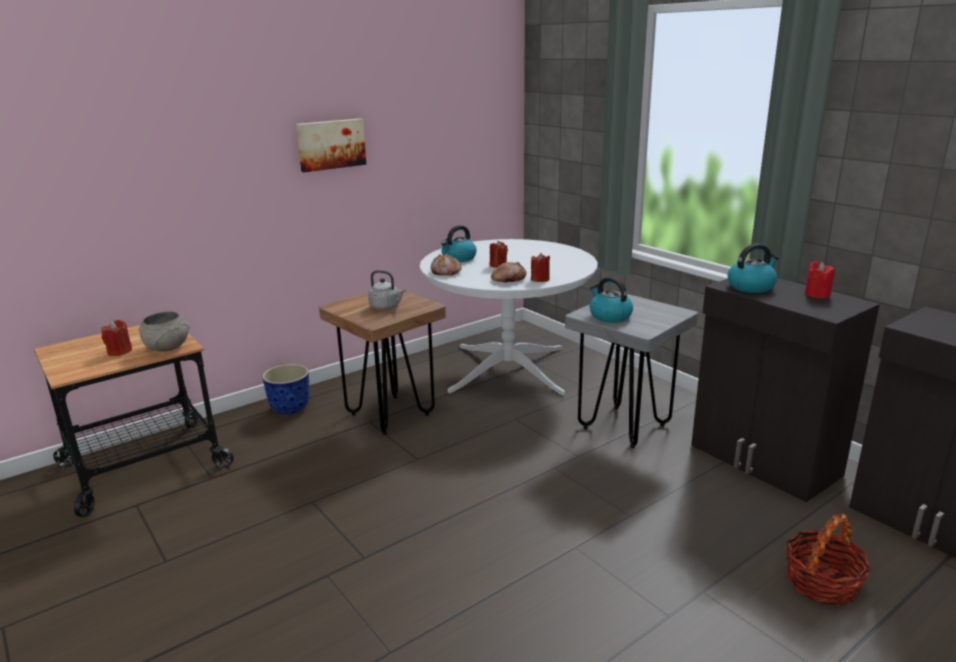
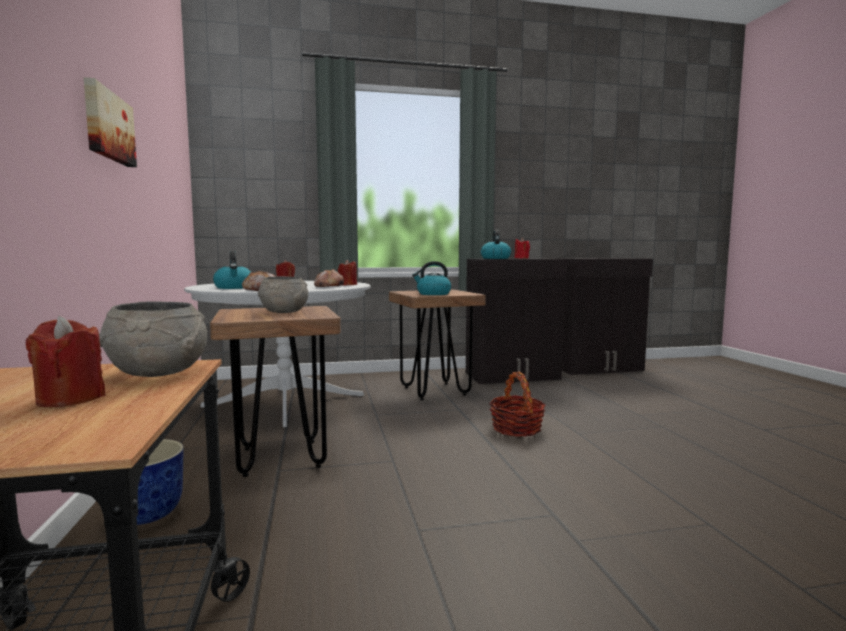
camera: 65 degrees left, 15 degrees down
(386, 307) = (284, 312): grey kettle -> grey bowl
(624, 426) = (435, 391): grey stool -> brown stool
(822, 583) = (636, 393): basket -> basket (516, 429)

